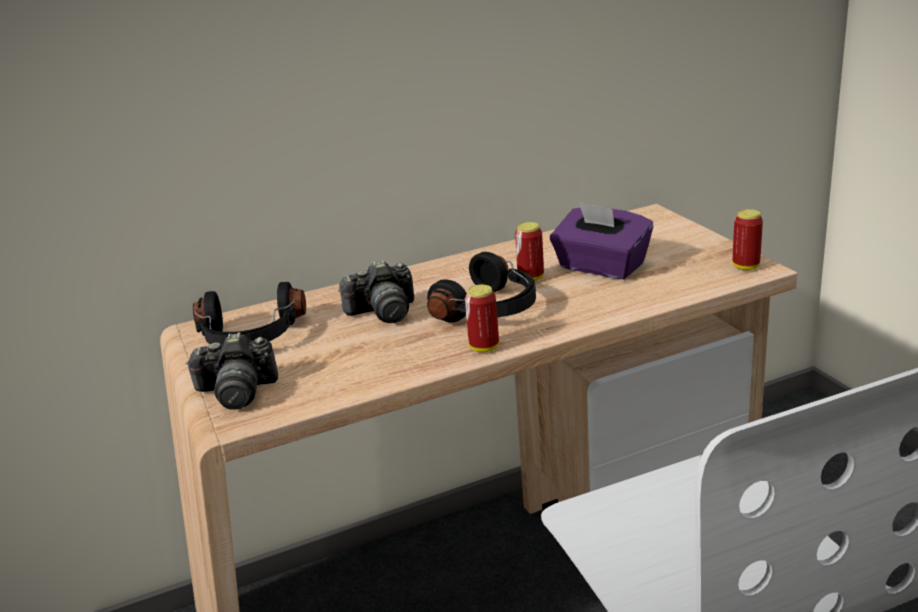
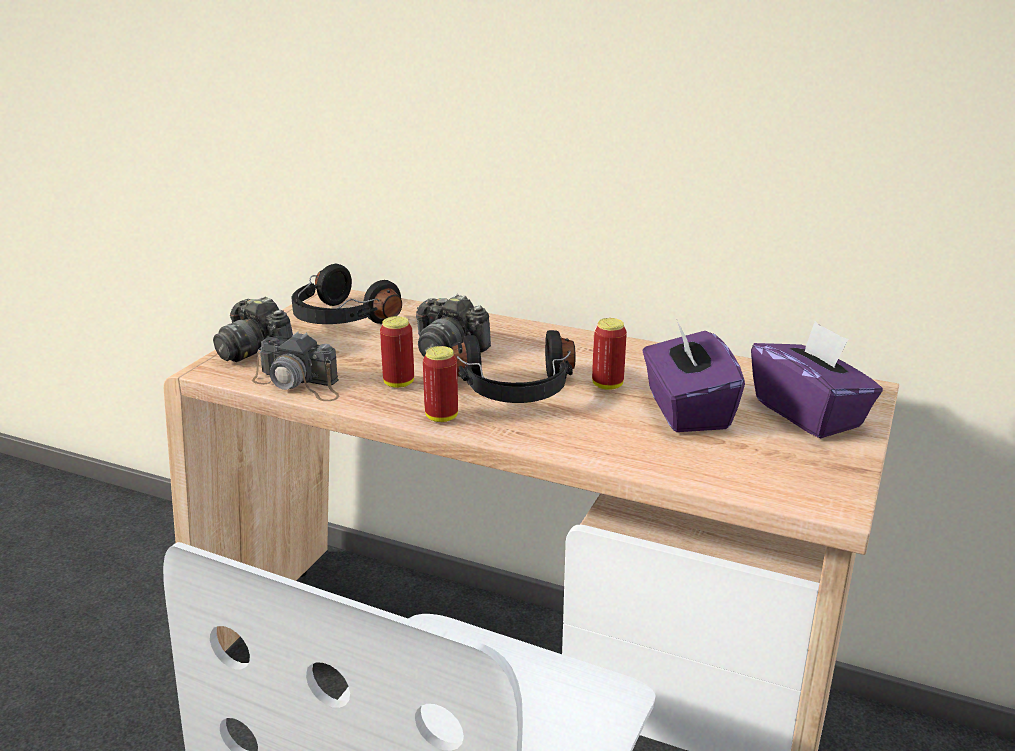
camera: 45 degrees right, 0 degrees up
(336, 388) = (300, 384): none -> camera
(656, 237) = (809, 414): none -> purple tissue box
(745, 267) = (824, 493): can -> can (399, 383)

